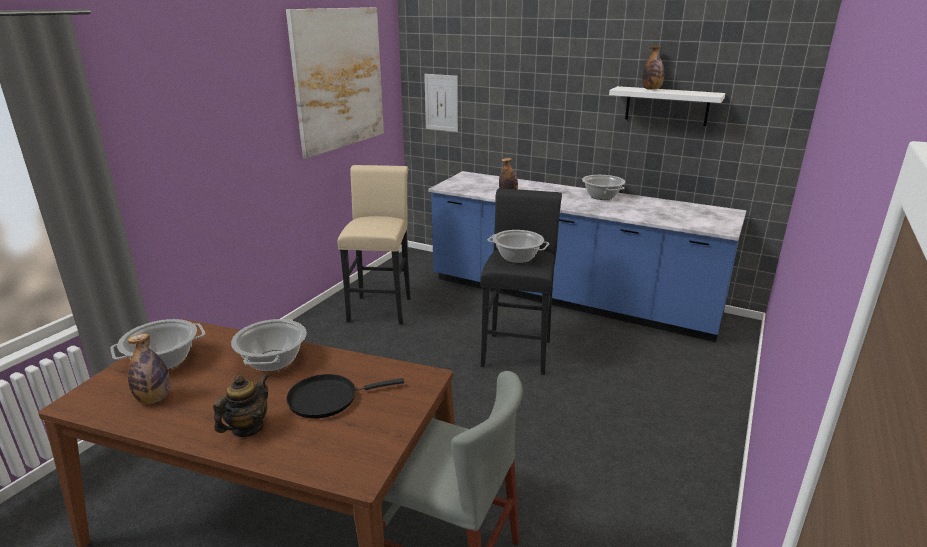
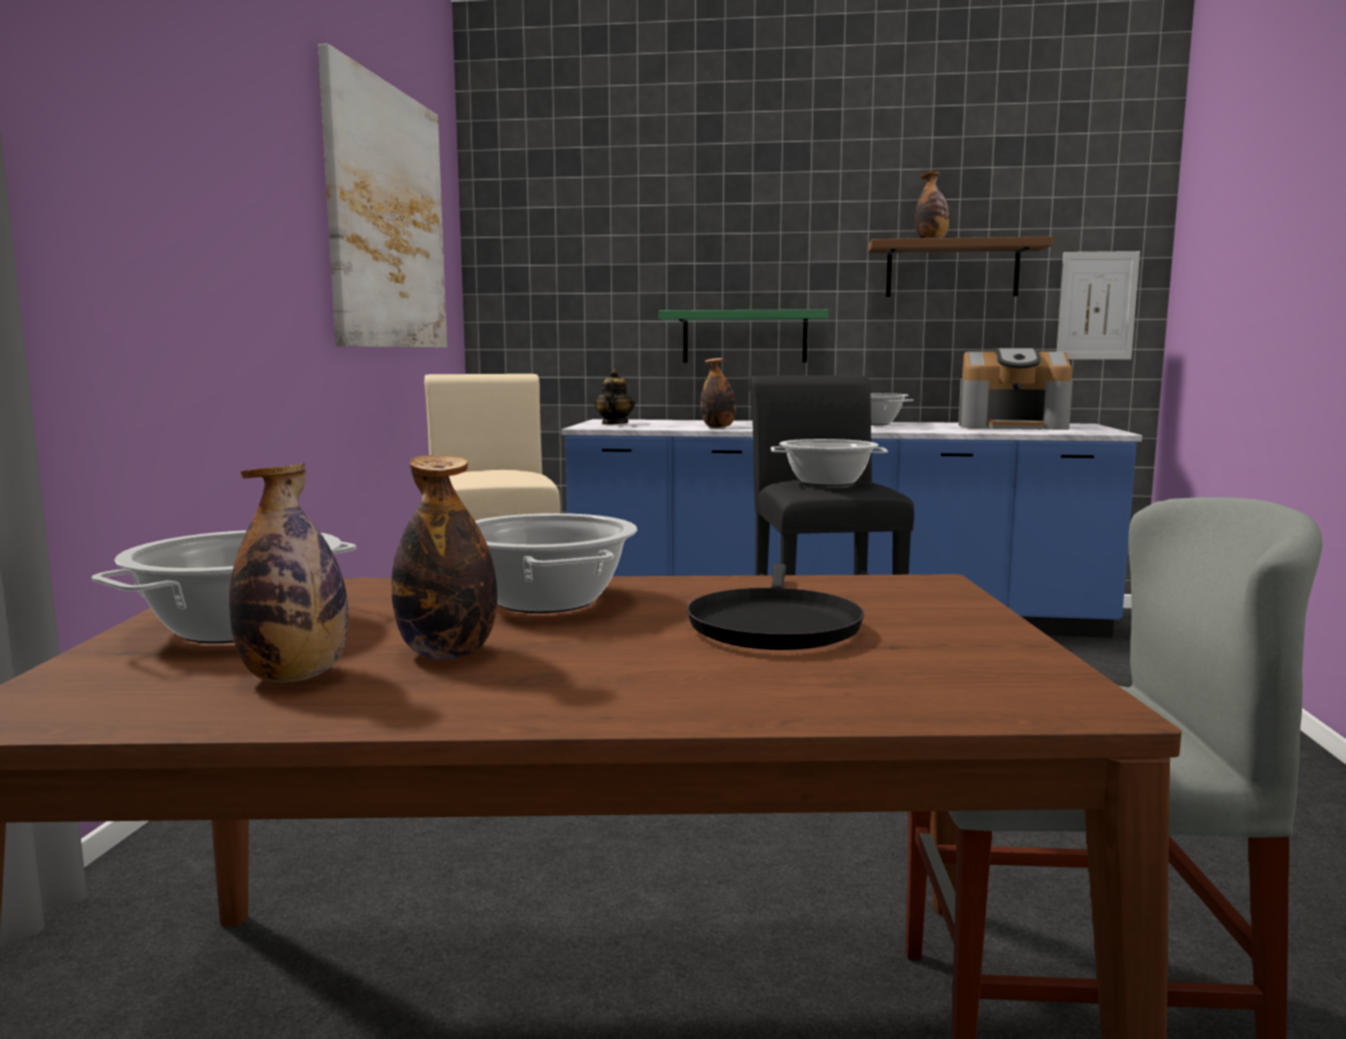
camera: 20 degrees left, 15 degrees down
(207, 394) = (447, 653): none -> bottle
(247, 428) = (649, 681): teapot -> teapot (614, 424)
(328, 398) = (773, 625): black frying pan -> black frying pan turned 45 degrees counterclockwise
(441, 102) = (546, 298): picture -> picture (1097, 306)
(543, 134) = (744, 337): none -> green shelf
(666, 106) = (952, 270): white shelf -> brown shelf
(681, 211) = (1012, 426): none -> coffee machine

